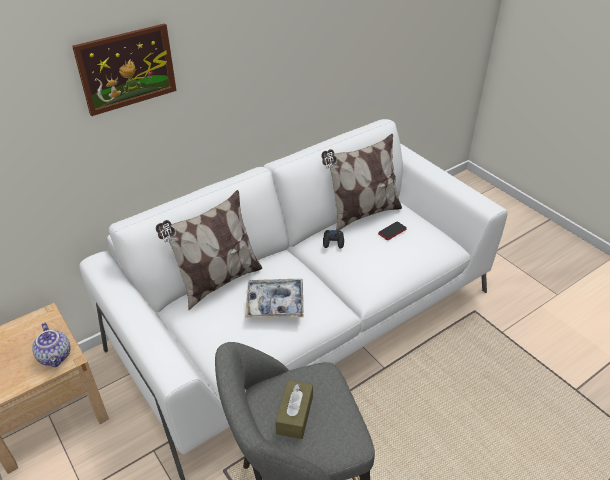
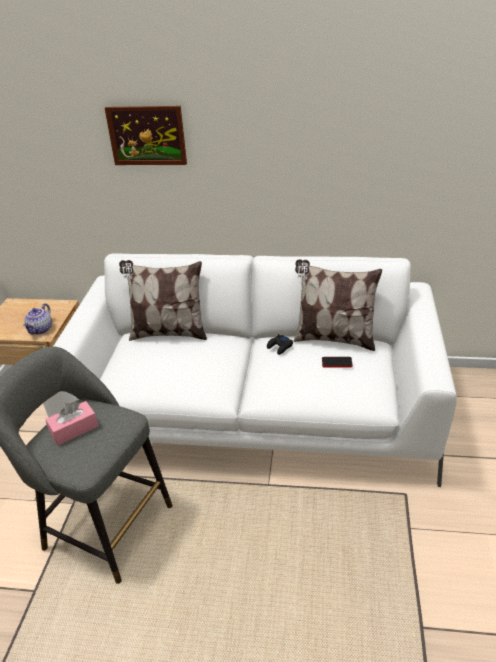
camera: 45 degrees right, 5 degrees down
(275, 303) = (180, 365): tray -> none
(294, 415) = (74, 429): brown tissue box -> pink tissue box

